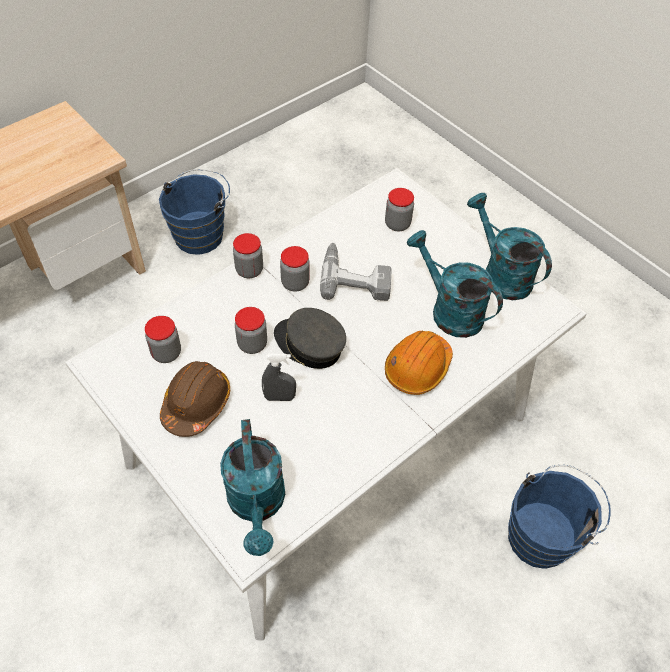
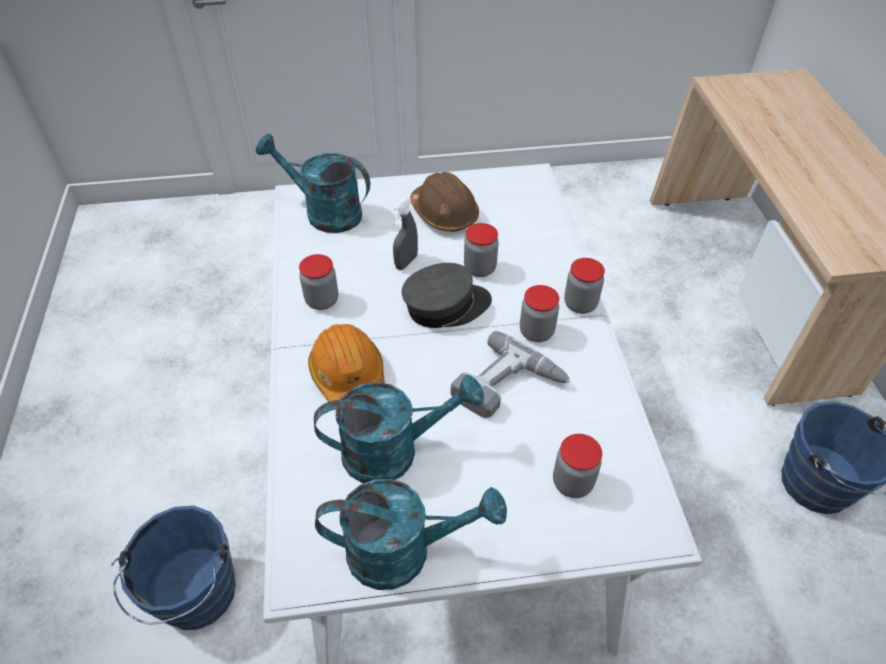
camera: 125 degrees right, 5 degrees down
(166, 353) = (512, 214): jar -> jar (322, 300)

